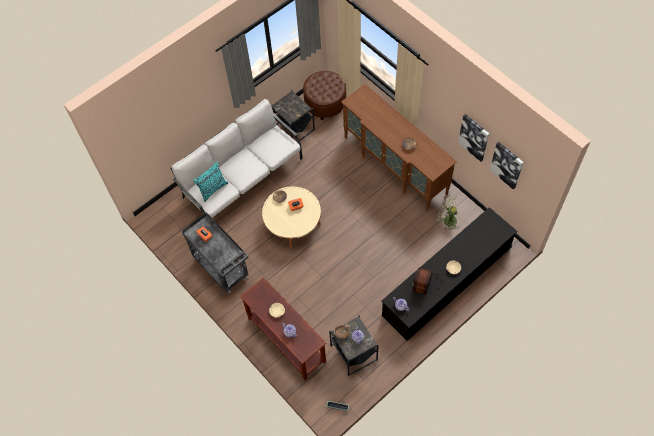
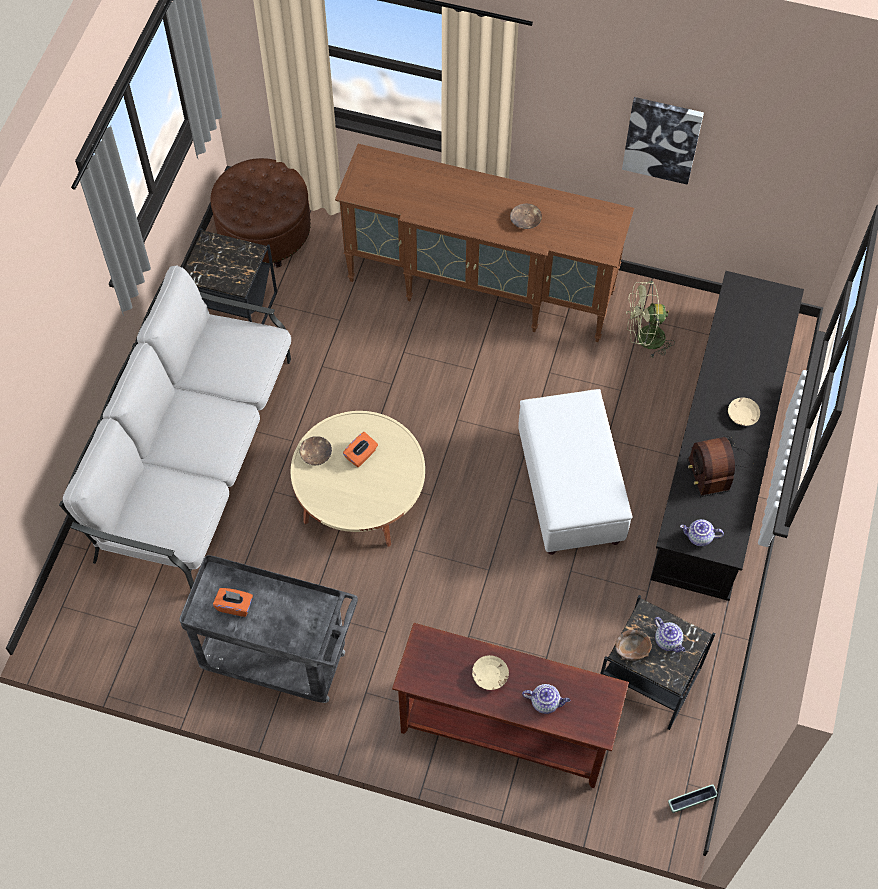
camera: 35 degrees left, 0 degrees up
(213, 189) = (170, 506): turquoise pillow -> none
(374, 263) = (569, 489): none -> white ottoman
(507, 165) = (756, 162): picture -> none

